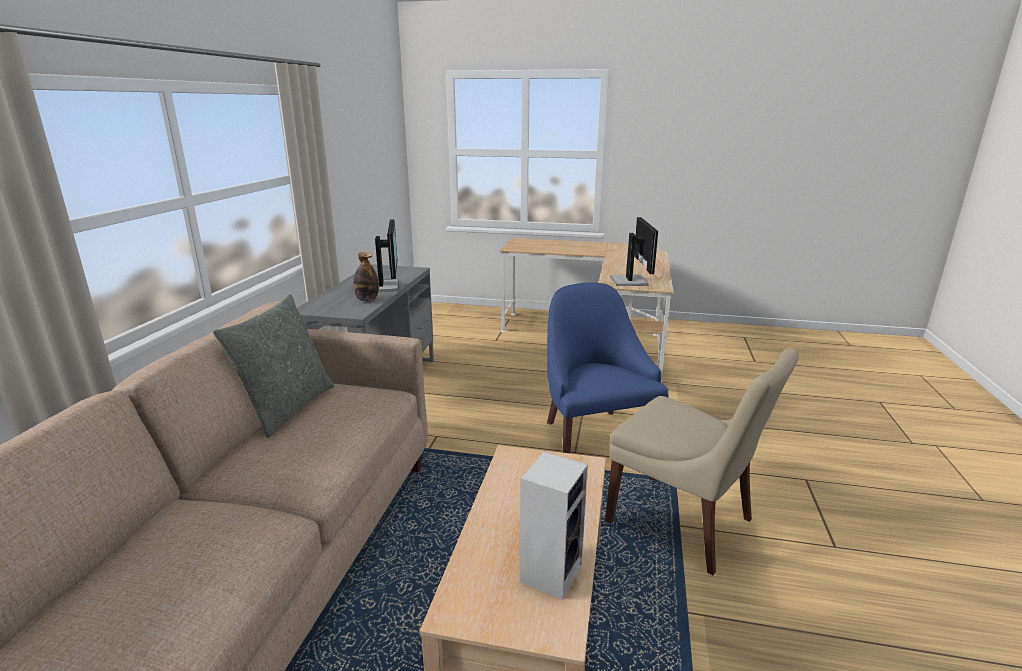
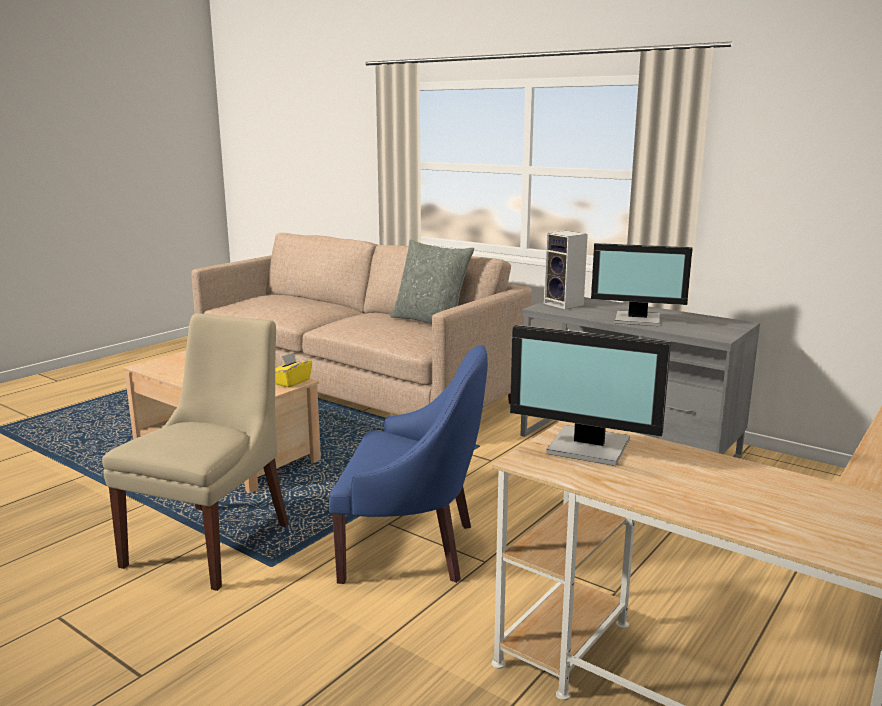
camera: 115 degrees right, 5 degrees down
(367, 300) = (585, 312): bottle -> none
(517, 457) = (292, 382): none -> yellow tissue box
(551, 571) = (178, 371): speaker -> speaker (565, 304)
(683, 523) = (212, 542): beige chair -> beige chair turned 135 degrees clockwise

